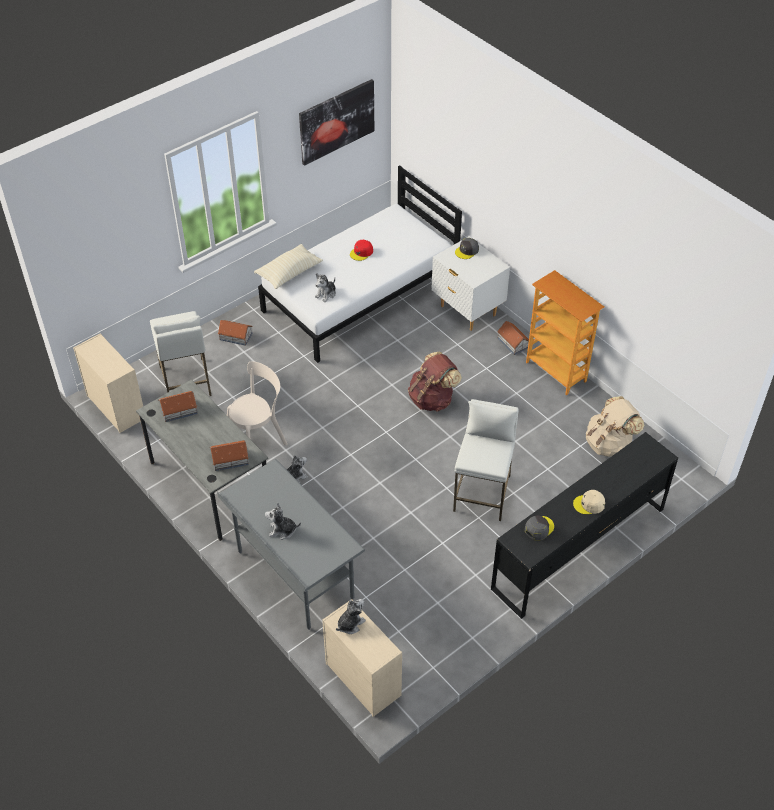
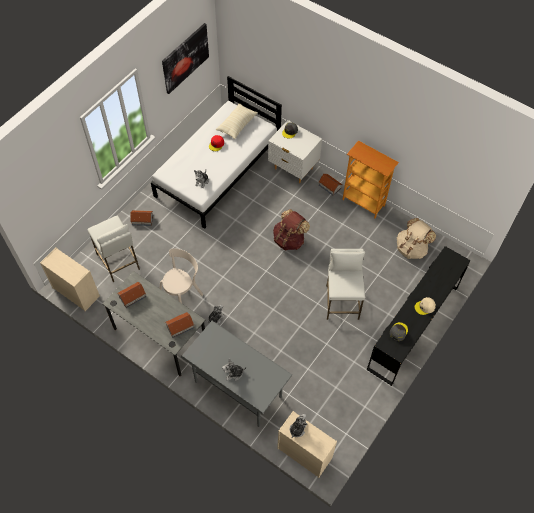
camera: 15 degrees left, 10 degrees up
(289, 273) = (171, 170): beige pillow -> beige pillow (237, 125)

